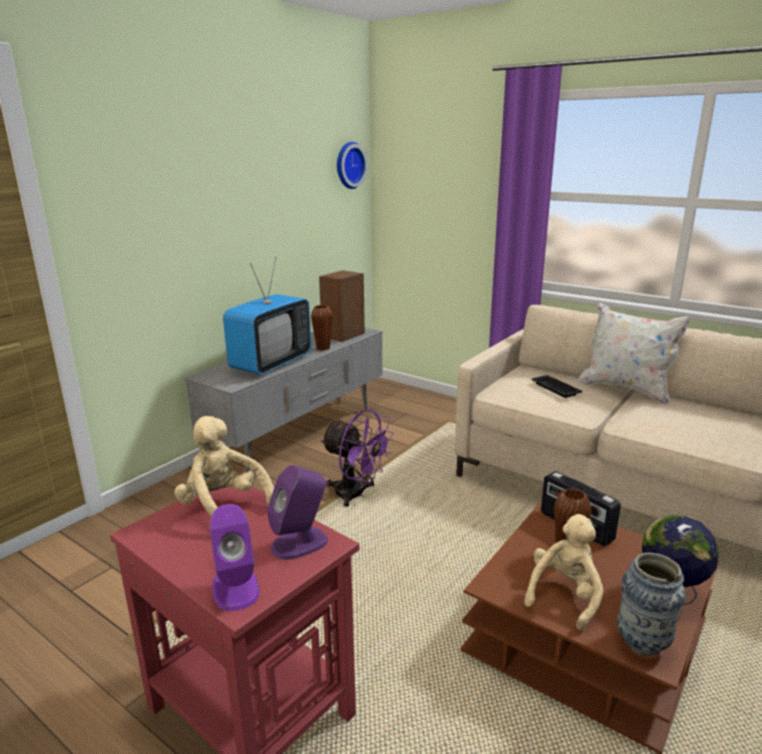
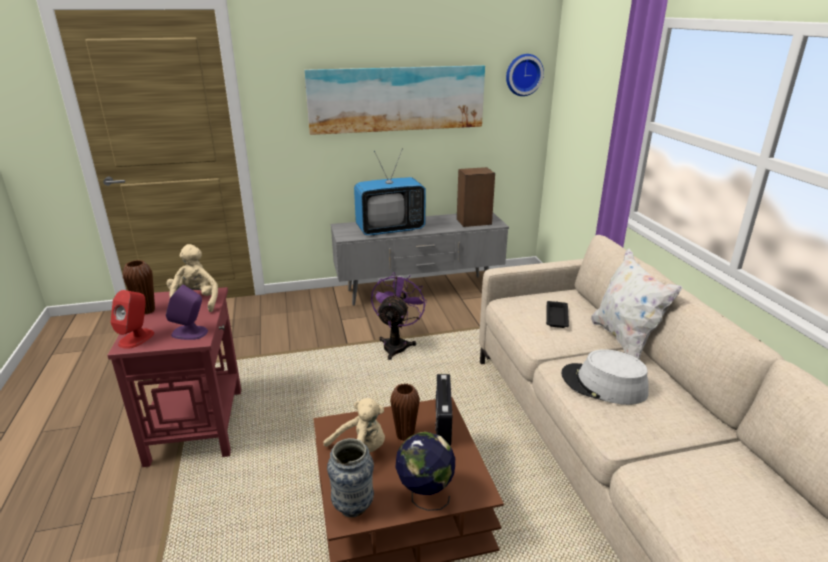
camera: 40 degrees right, 5 degrees up
(235, 587) = (136, 338): purple speaker -> red speaker
(240, 198) = (396, 99): none -> picture
(323, 348) = (441, 228): brown vase -> brown vase (146, 310)
(356, 495) = (396, 344): purple fan -> purple fan turned 150 degrees counterclockwise
(676, 423) = (603, 384): none -> grey hat

